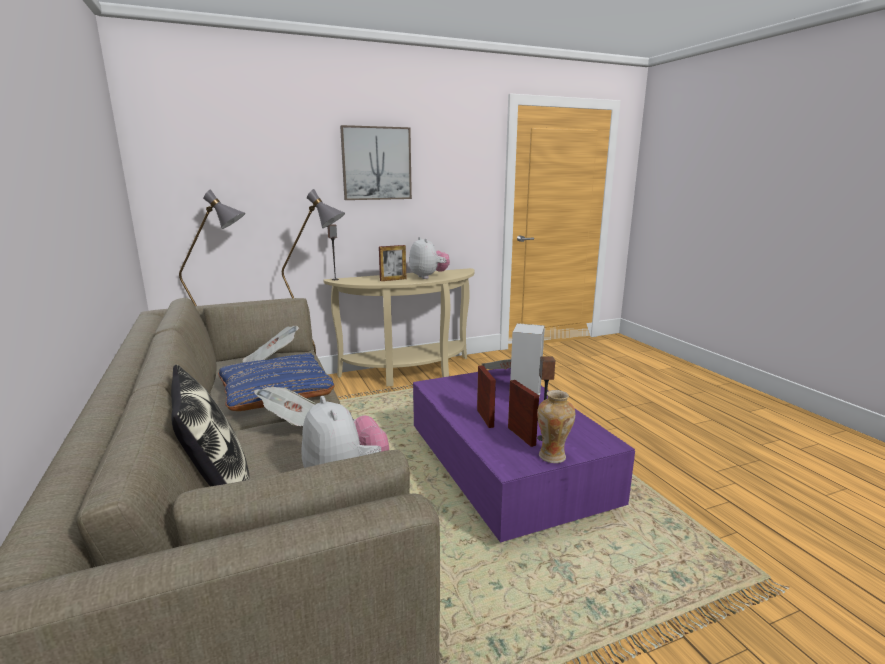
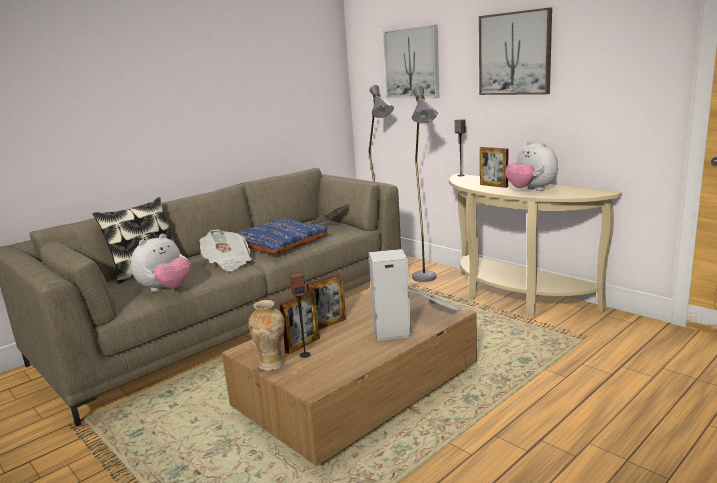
camera: 70 degrees right, 0 degrees up
(248, 166) = (412, 63): none -> picture
(428, 277) = (531, 190): plush toy -> plush toy turned 105 degrees clockwise
(505, 469) = (359, 392): purple coffee table -> brown coffee table

